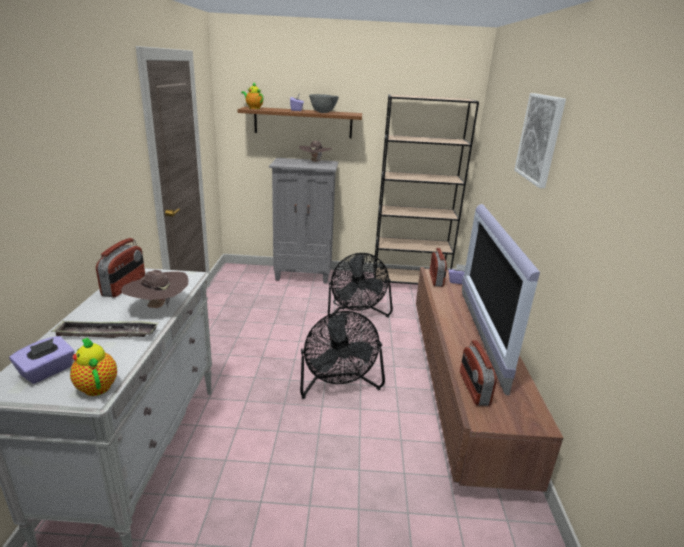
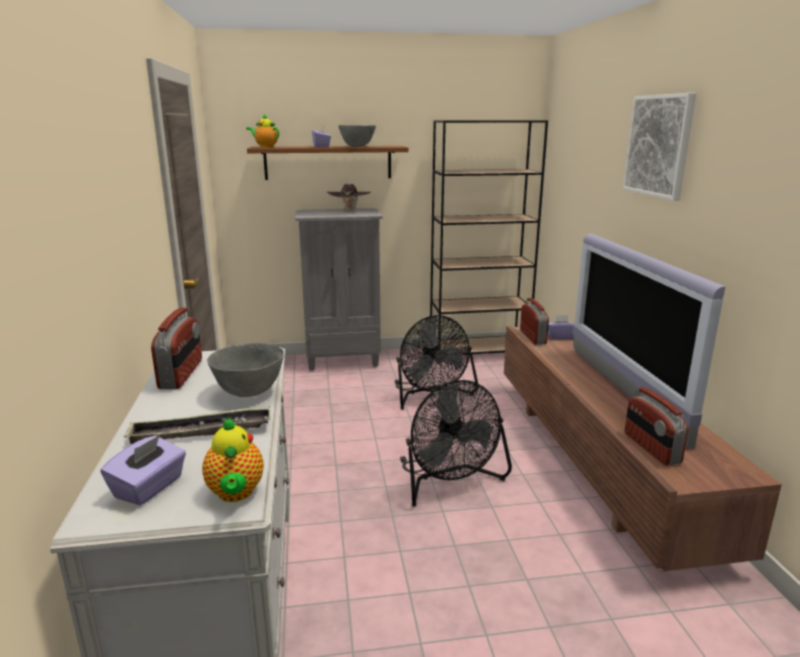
camera: 10 degrees left, 5 degrees down
(97, 386) = (235, 494): teapot -> teapot turned 150 degrees counterclockwise
(158, 307) = (249, 392): brown hat -> grey bowl

